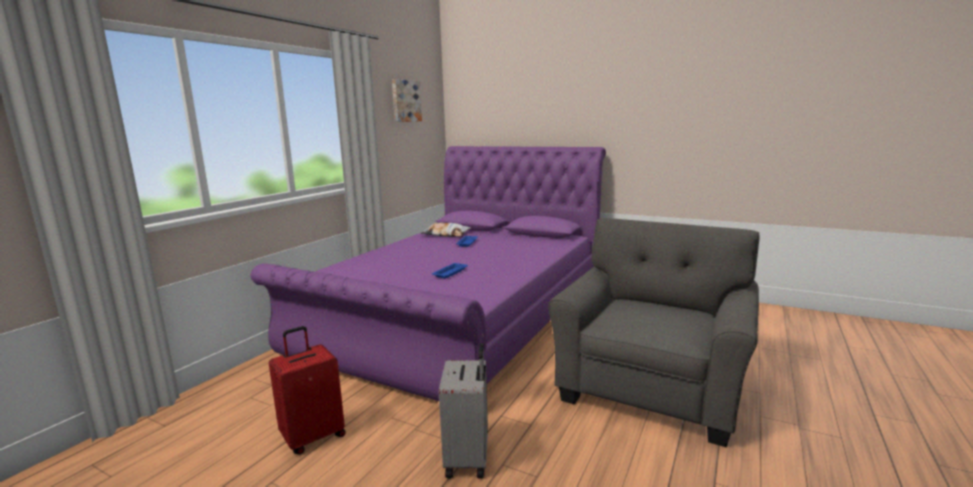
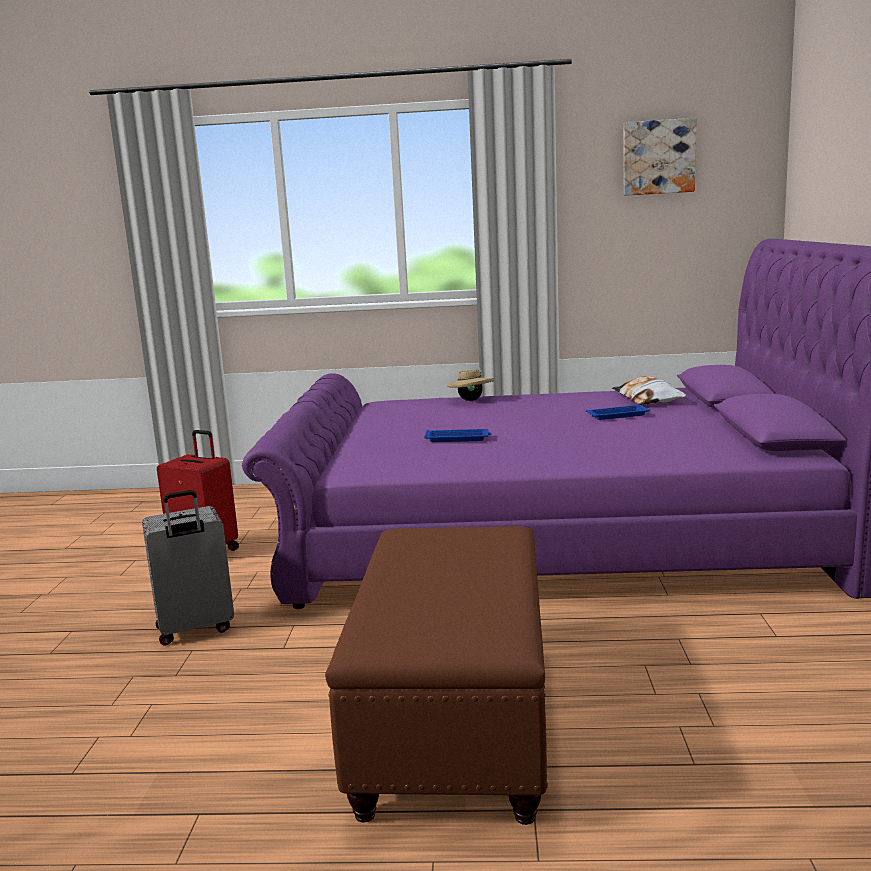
camera: 65 degrees right, 0 degrees up
(368, 257) = (471, 400): none -> beige hat
(652, 388) = (454, 725): grey armchair -> brown ottoman

